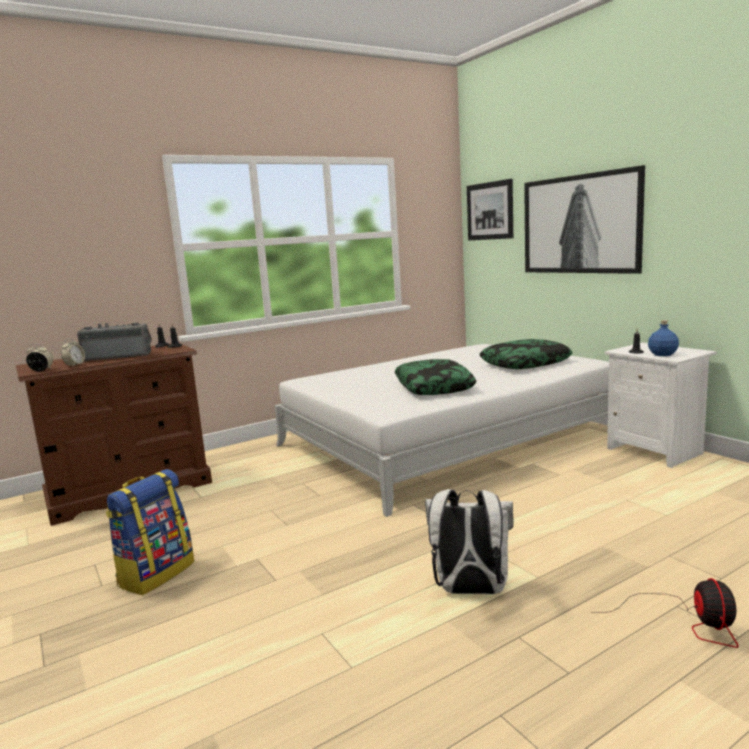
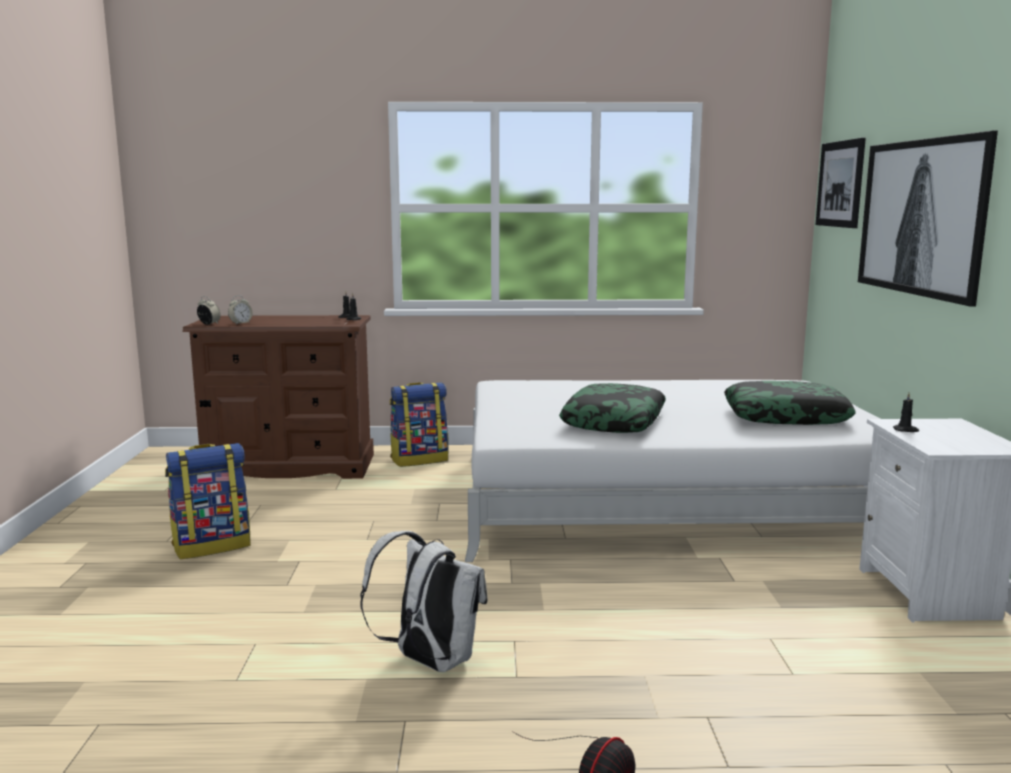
camera: 30 degrees right, 0 degrees up
(118, 356) = (288, 321): radio -> none
(238, 457) = (419, 459): none -> backpack
(662, 354) = (935, 440): blue bottle -> none

